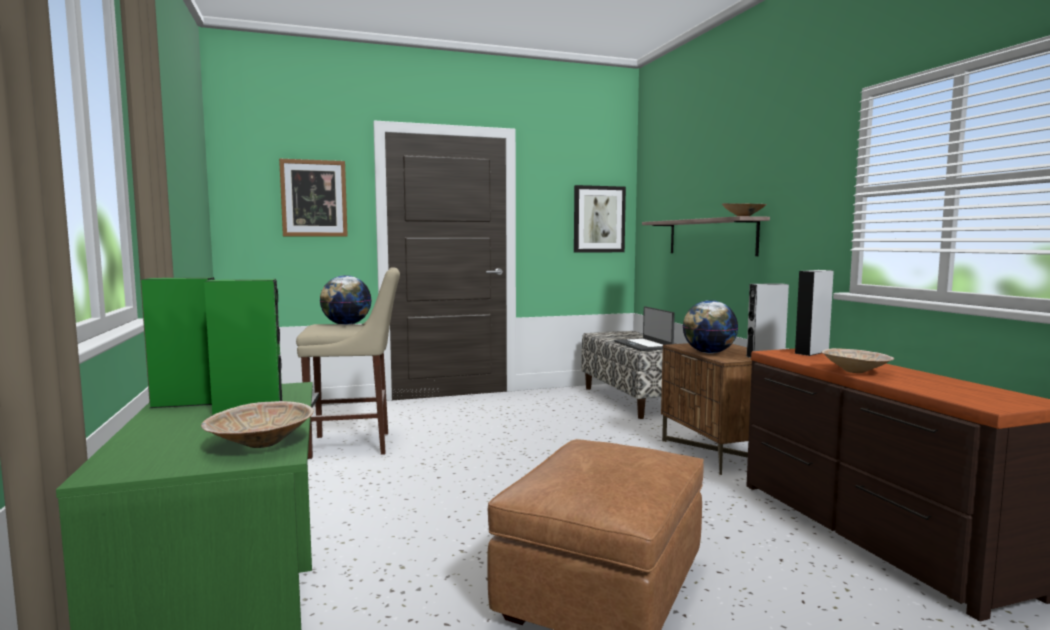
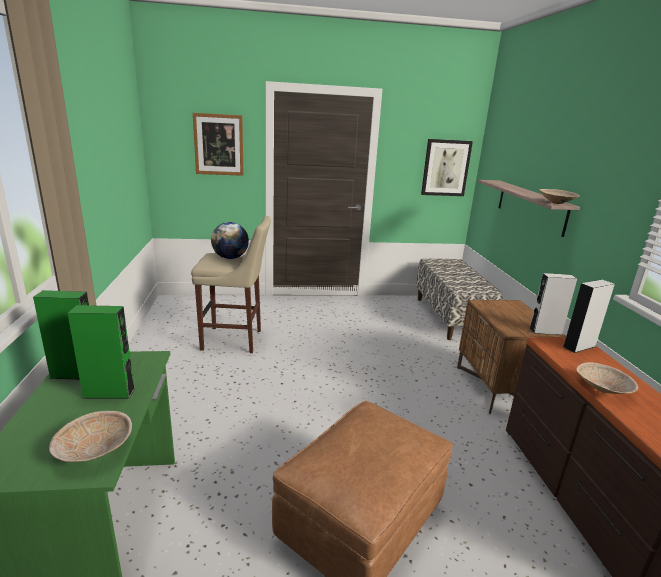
camera: 10 degrees right, 15 degrees up
(643, 345) = (461, 282): laptop -> none
(708, 353) = (500, 318): globe -> none

